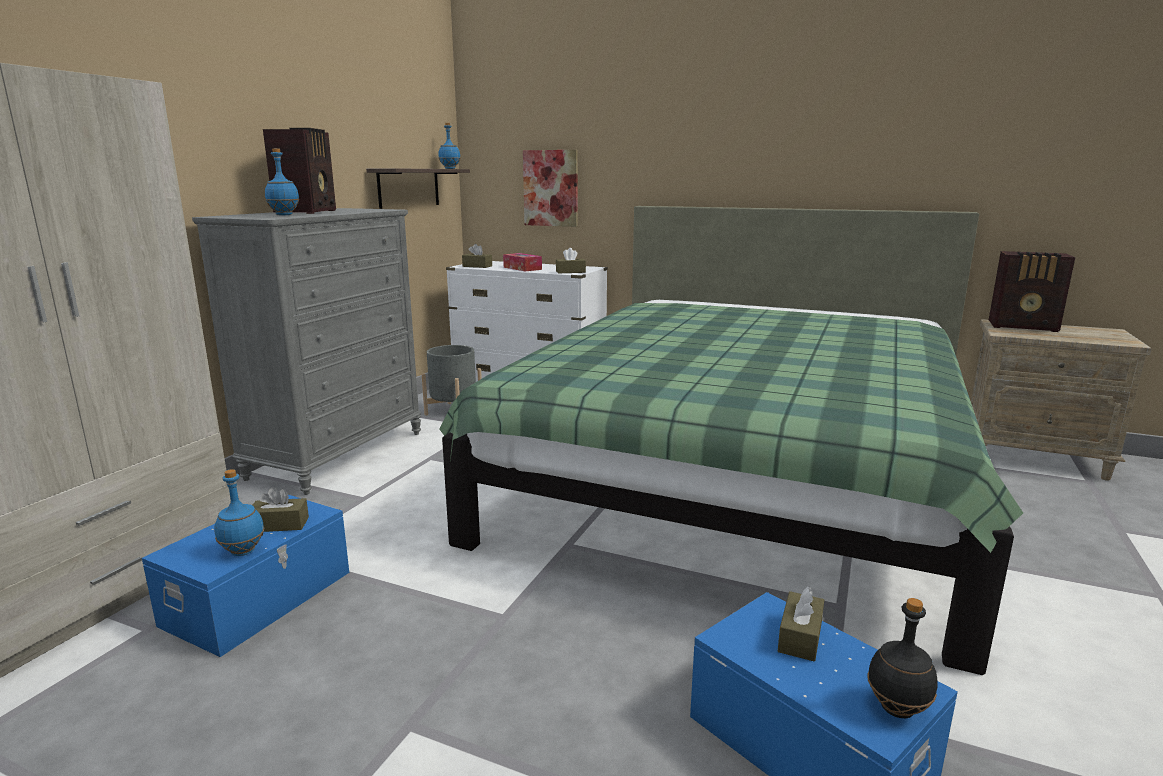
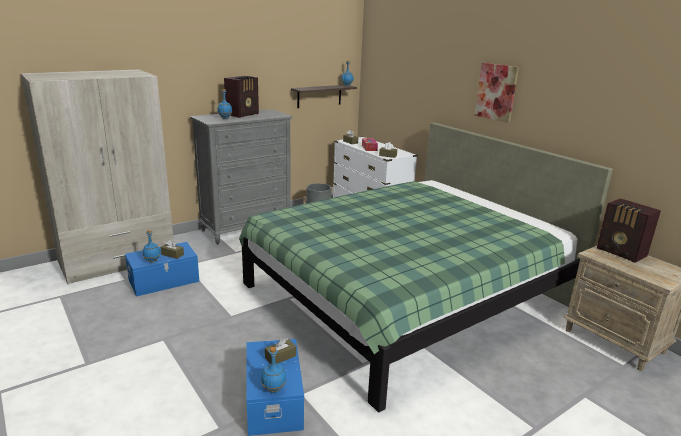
camera: 30 degrees right, 5 degrees up
(551, 188) = (397, 103): picture -> picture (496, 92)
(896, 708) = (273, 389): black bottle -> blue bottle

